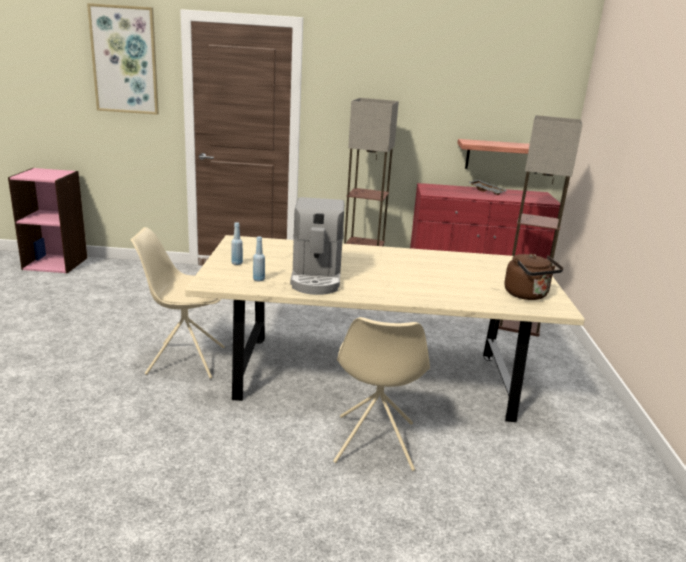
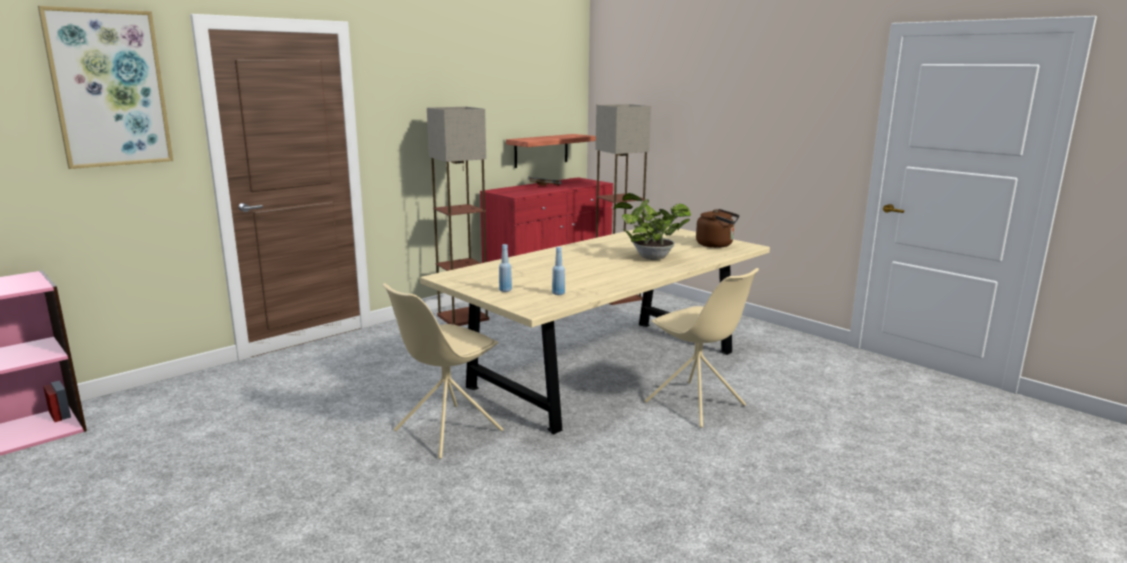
camera: 45 degrees left, 5 degrees down
(316, 278) = (590, 279): coffee machine -> none
(421, 281) = (649, 257): none -> potted plant

